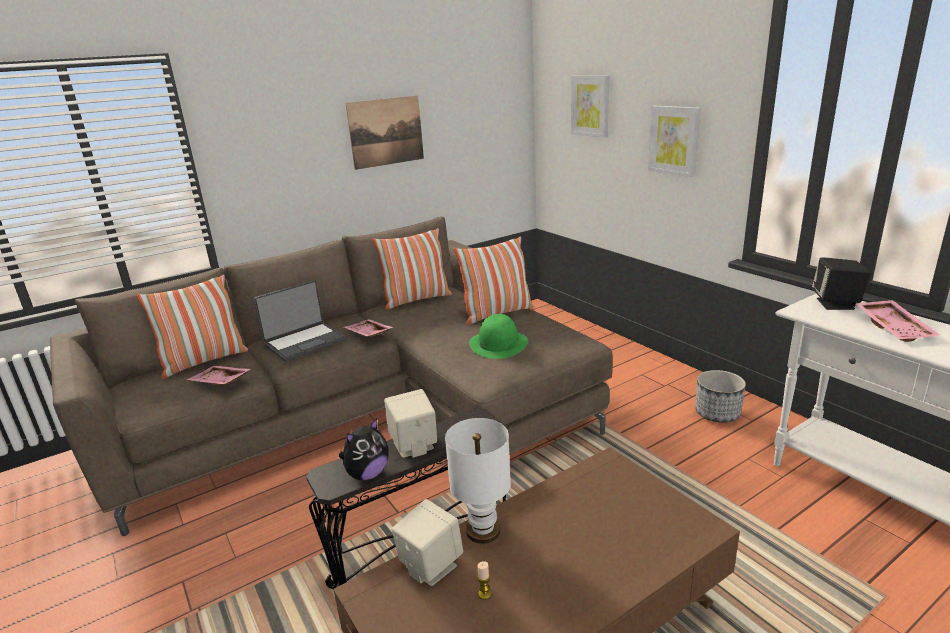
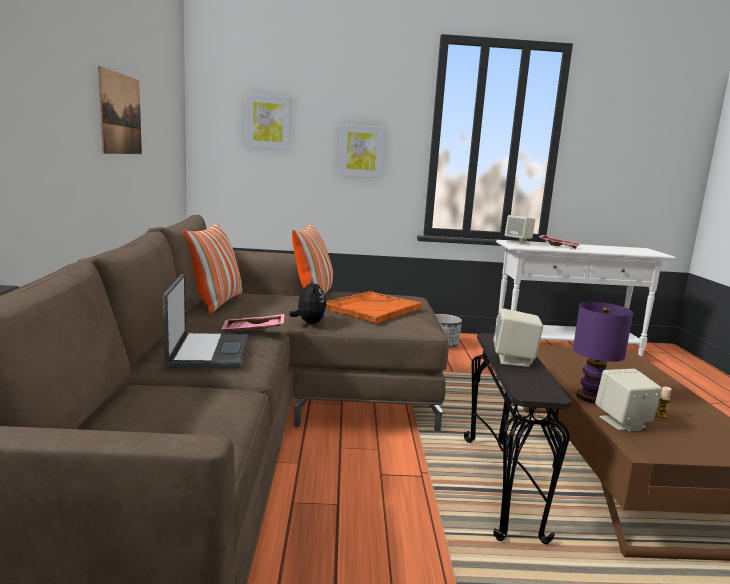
camera: 60 degrees left, 10 degrees down
(204, 361) = (124, 404): pillow -> none
(219, 382) = (220, 406): pink tray -> none
(367, 474) = (543, 381): plush toy -> plush toy (309, 323)
(482, 530) = (590, 397): white table lamp -> purple table lamp
(498, 344) = (372, 308): green hat -> orange tray
(836, 304) = (518, 242): black speaker -> beige speaker

